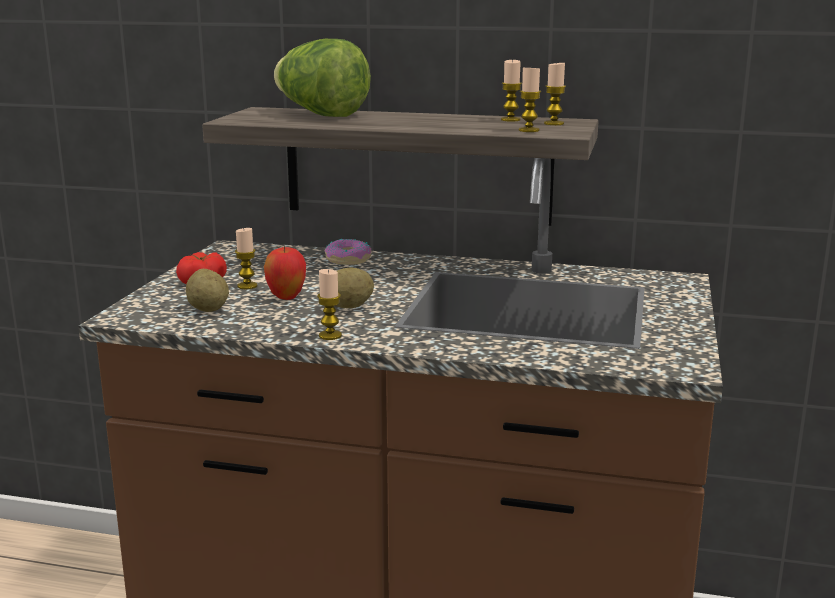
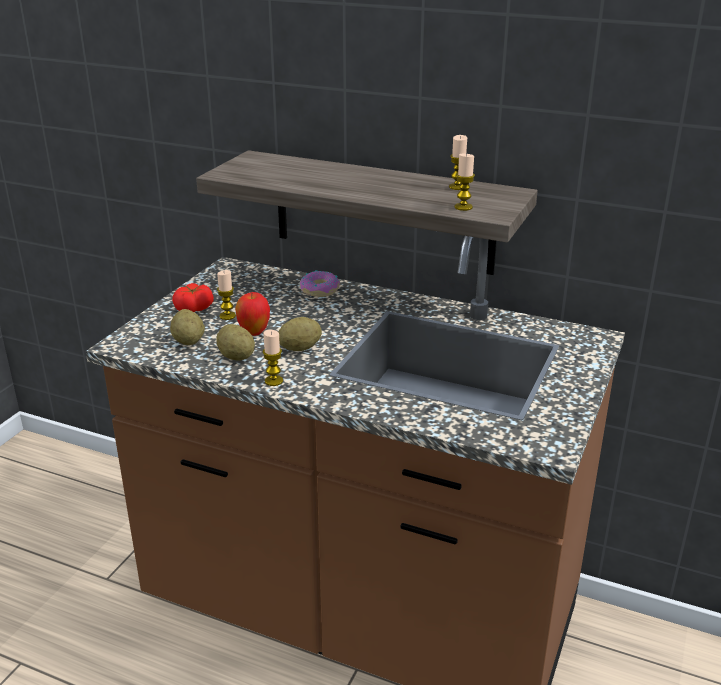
camera: 10 degrees right, 10 degrees up
(274, 318) = (236, 357): none -> potato
(320, 114) = (299, 168): lettuce -> none
(553, 123) = (492, 196): candle -> none

